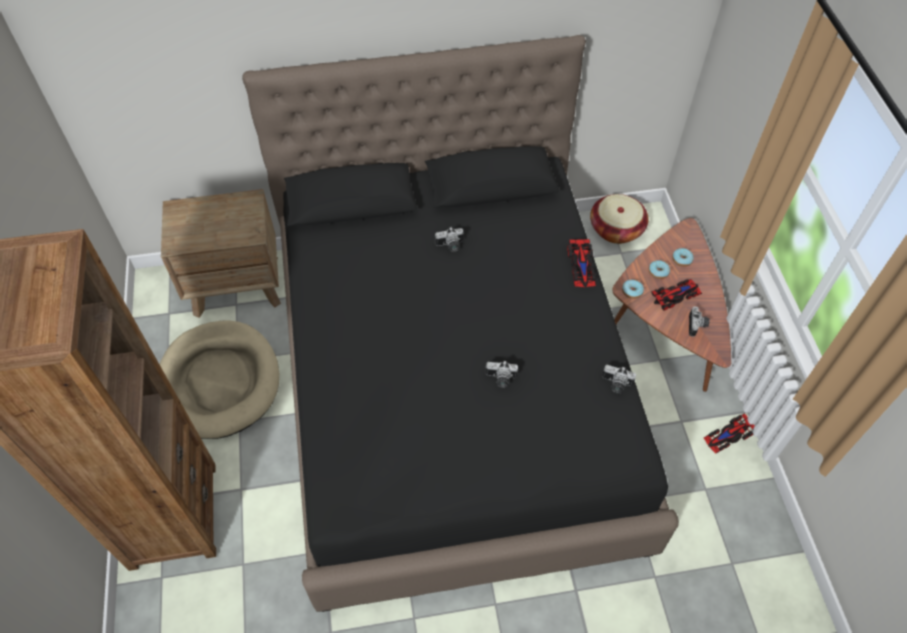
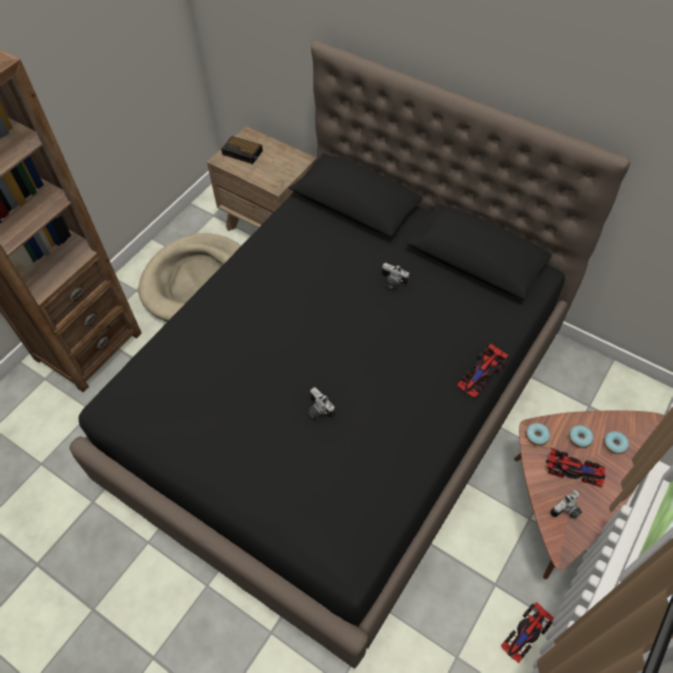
camera: 45 degrees right, 0 degrees up
(188, 226) = (243, 153): none -> alarm clock
(616, 229) = (605, 383): basket -> none
(616, 384) = (403, 489): camera -> none
(728, 435) = (526, 633): toy car -> toy car turned 60 degrees counterclockwise

